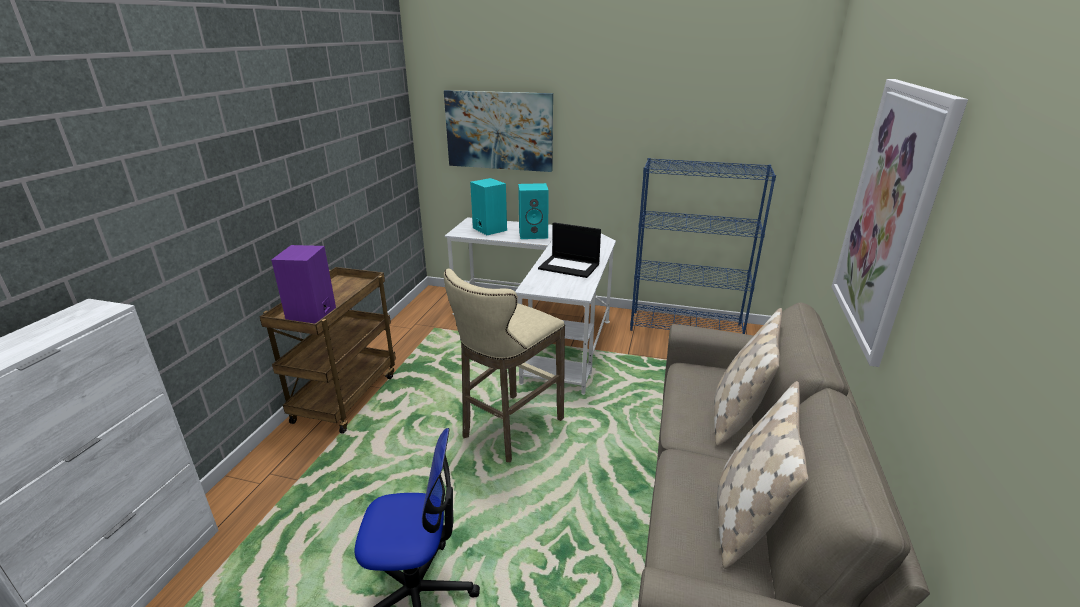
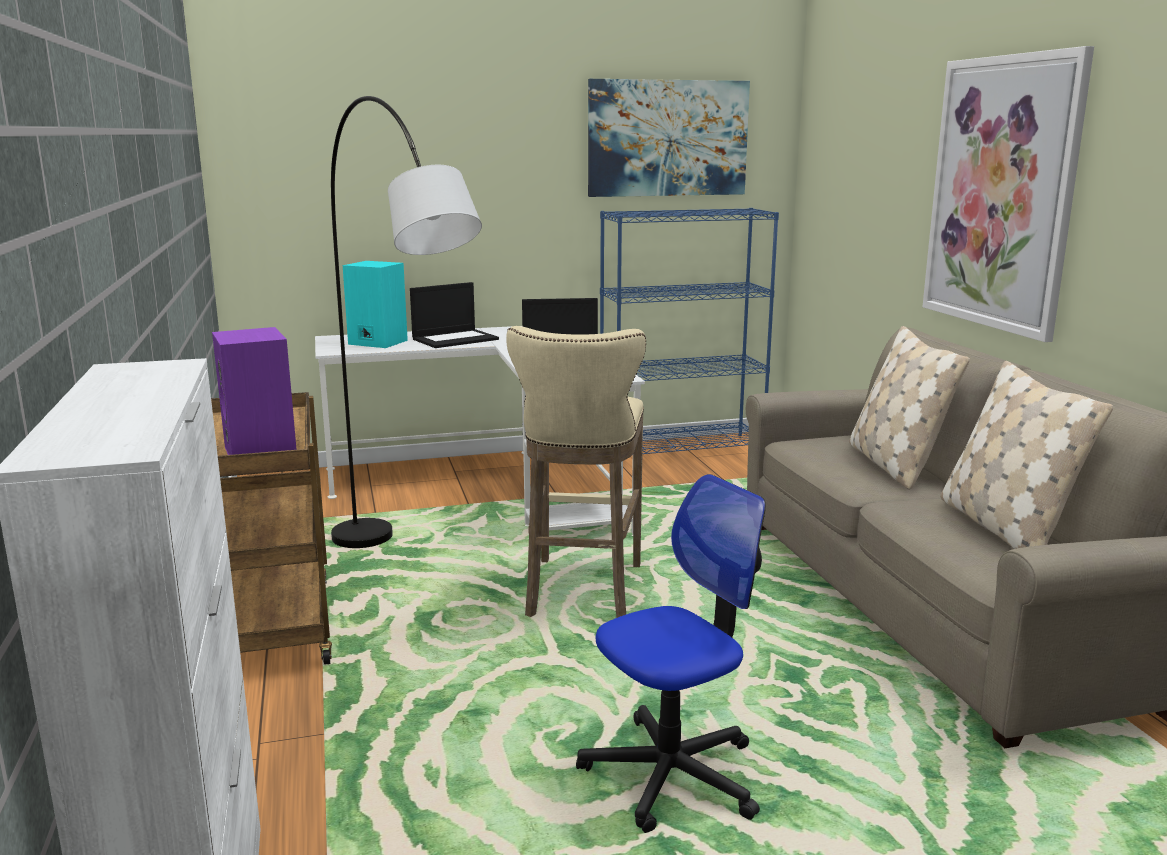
camera: 30 degrees left, 10 degrees down
(433, 385) = (407, 578): none -> grey floor lamp
(499, 130) = (368, 186): picture -> picture (667, 138)
(534, 234) = (455, 339): turquoise speaker -> laptop

